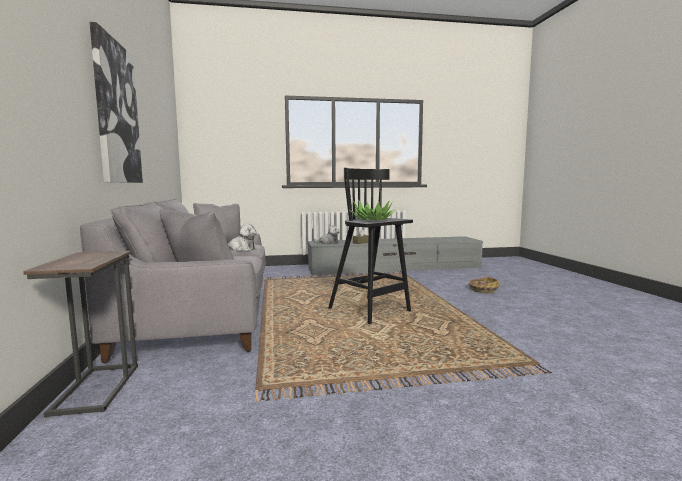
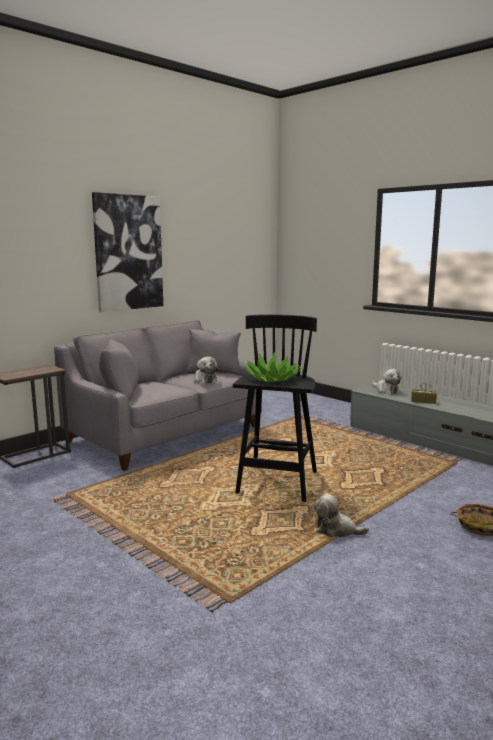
camera: 55 degrees right, 5 degrees up
(459, 314) = (336, 530): none -> plush toy

